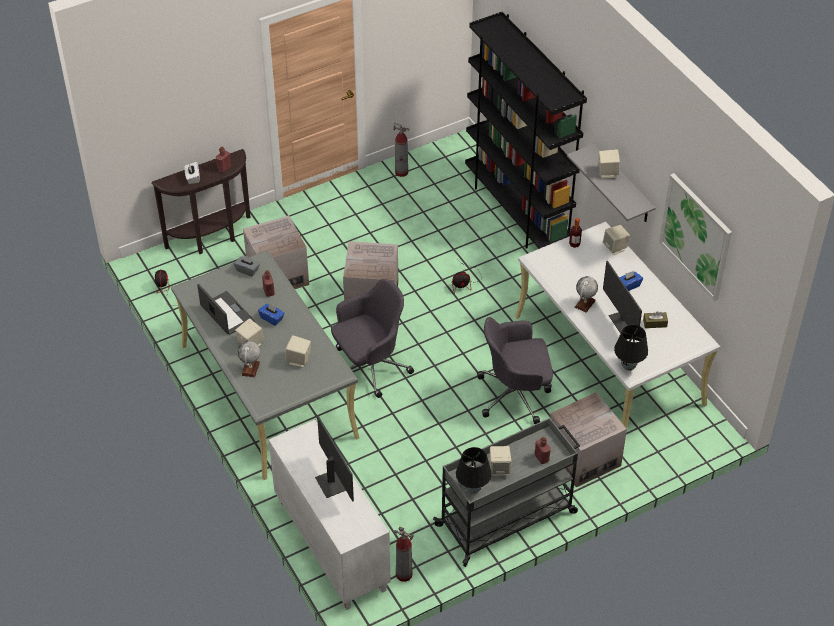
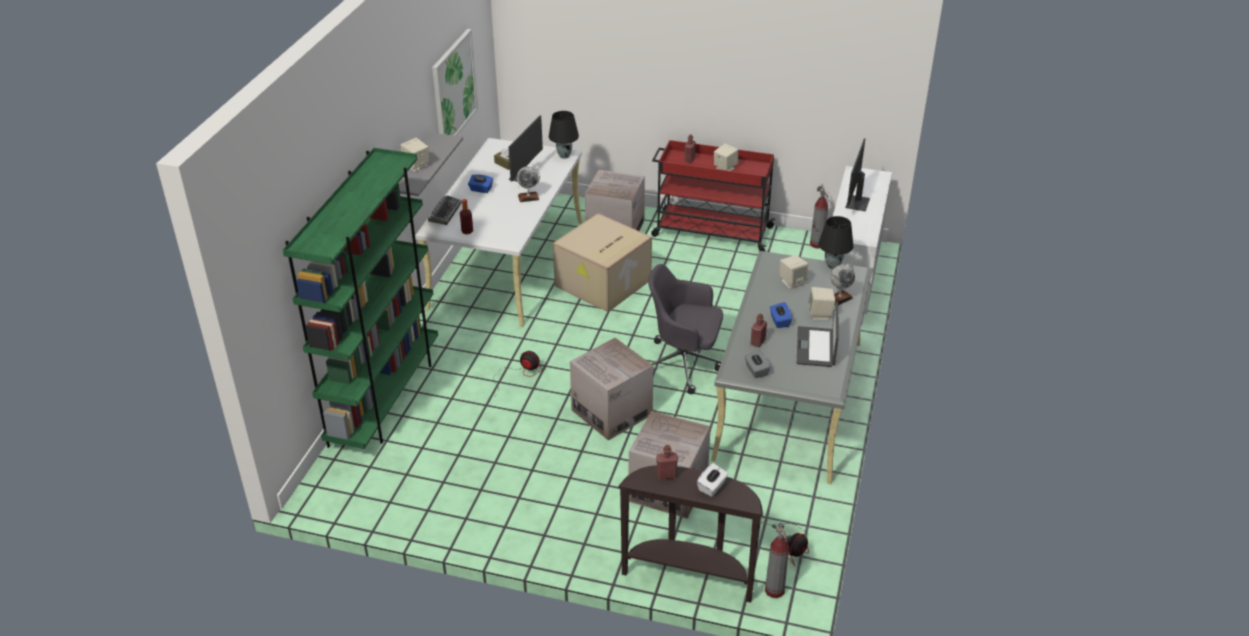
camera: 135 degrees left, 10 degrees down
(401, 172) = (415, 508): fire extinguisher -> fire extinguisher (774, 590)
(472, 489) = (756, 169): black table lamp -> black table lamp (833, 266)
(507, 518) = (711, 231): grey cart -> red cart
(515, 394) = (603, 284): grey office chair -> cardboard box
(517, 211) = (385, 398): black bookcase -> green bookcase
(615, 248) = (445, 213): beige speaker -> keyboard

